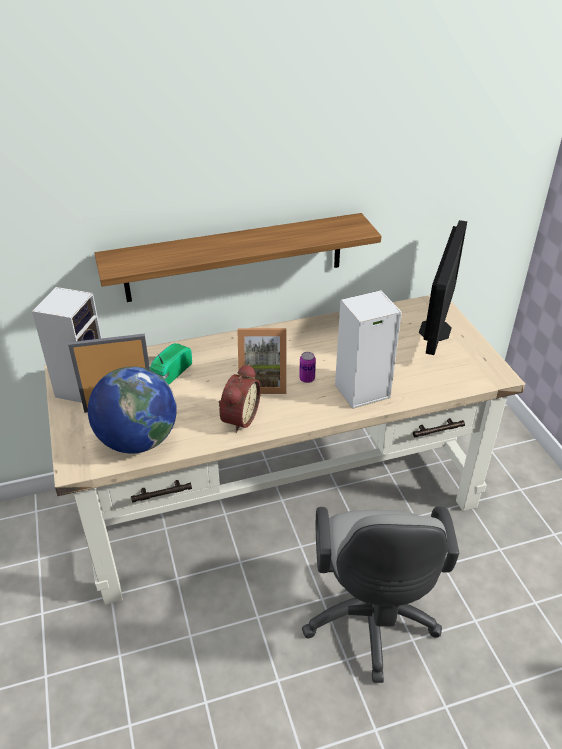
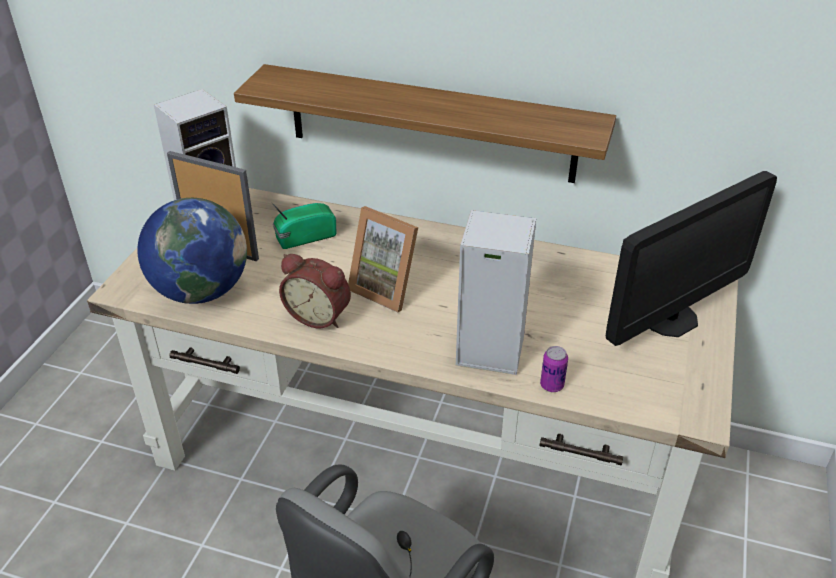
camera: 35 degrees right, 0 degrees up
(238, 418) = (319, 315): alarm clock -> alarm clock turned 60 degrees clockwise
(307, 379) = (440, 307): can -> can (551, 385)

